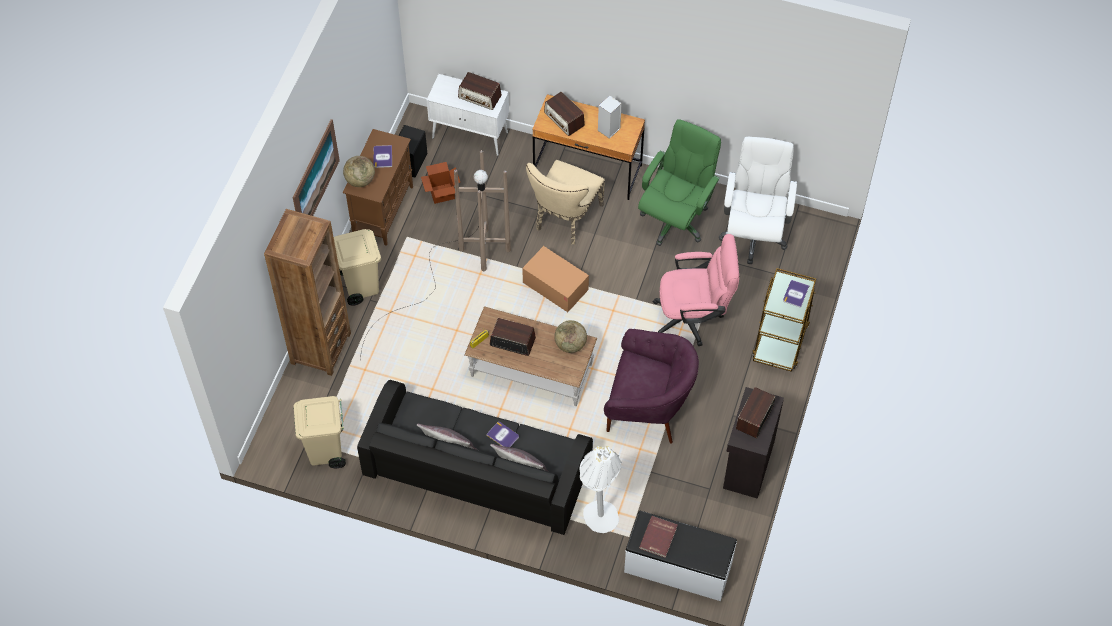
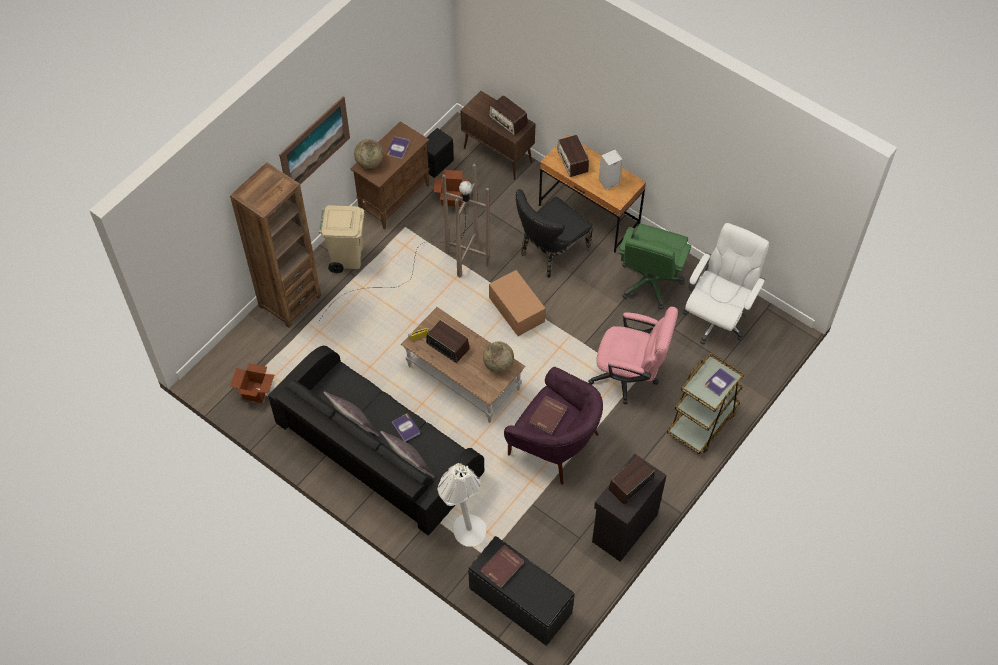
camera: 20 degrees right, 0 degrees up
(326, 451) = (255, 392): beige trash can -> cardboard box
(470, 135) = (498, 155): white cabinet -> brown cabinet
(565, 219) = (550, 253): beige chair -> black chair
(642, 378) = (548, 416): none -> red book
(675, 219) = (650, 282): green office chair -> green office chair turned 150 degrees clockwise
(678, 568) = (520, 601): white bench -> black bench

